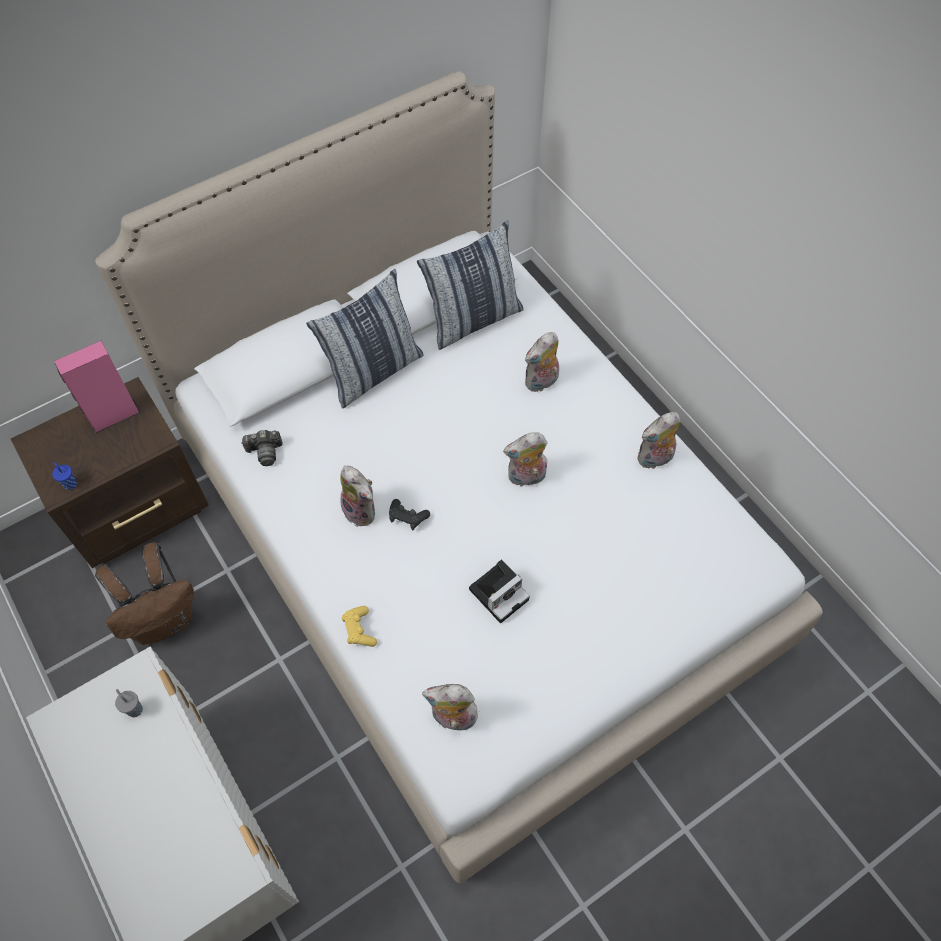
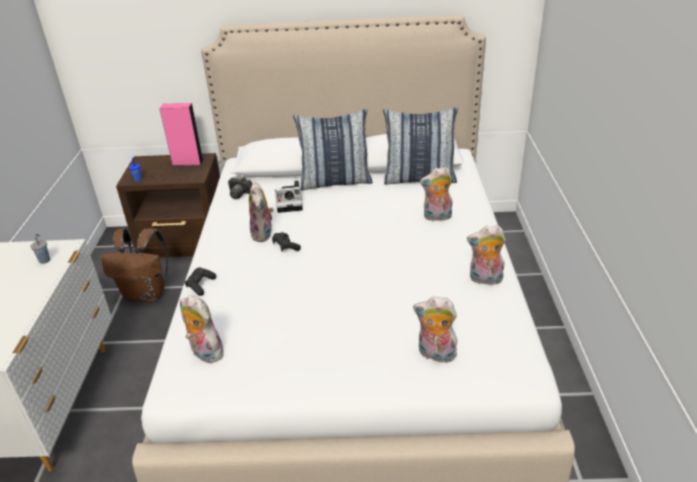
camera: 35 degrees right, 25 degrees down
(359, 630) = (200, 285): yellow game controller -> black game controller
(500, 592) = (303, 302): camera -> camera (290, 203)
(526, 478) = (381, 256): plush toy -> plush toy (435, 355)

